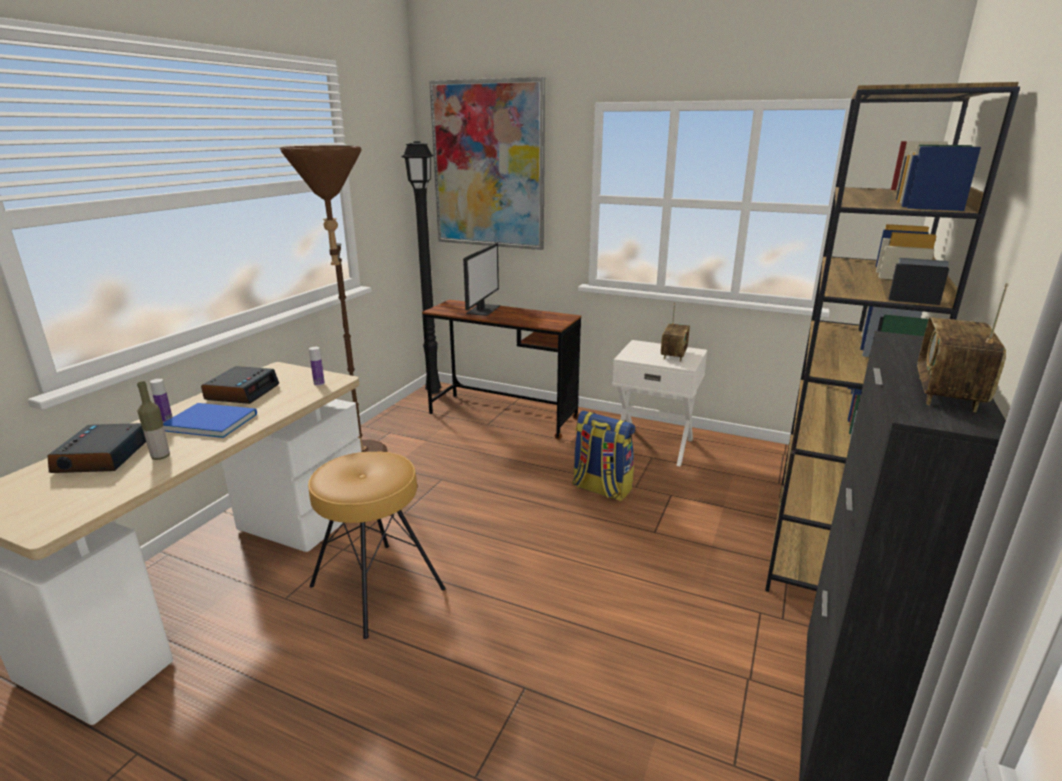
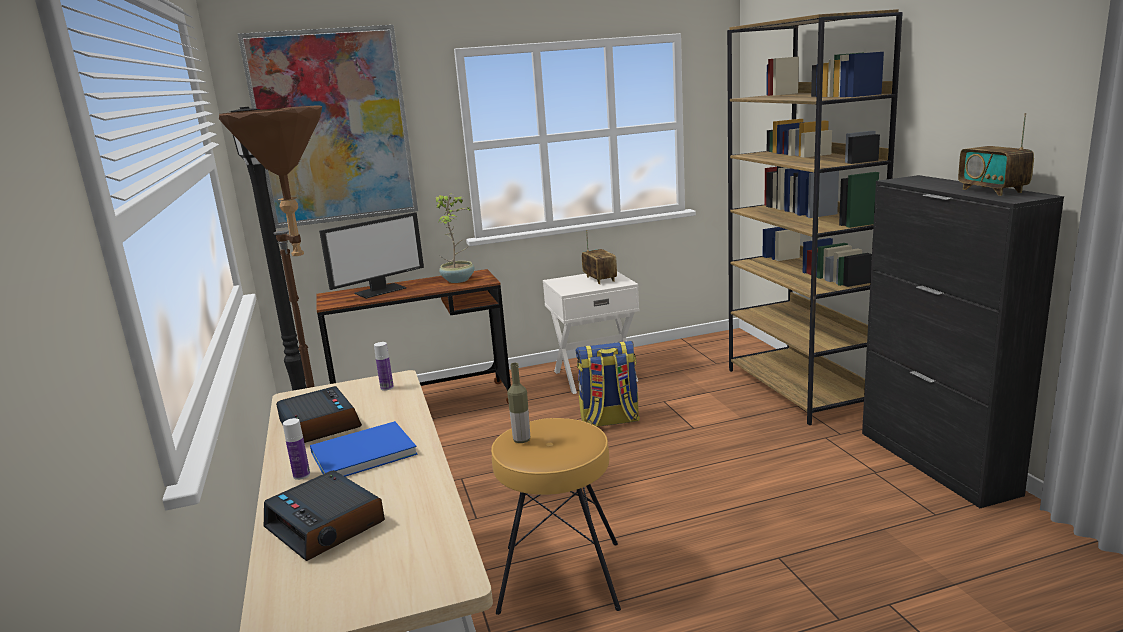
camera: 40 degrees left, 5 degrees down
(160, 457) = (396, 492): bottle -> bottle (521, 440)
(482, 309) = (380, 290): monitor -> monitor turned 75 degrees clockwise
(542, 318) = (459, 280): none -> potted plant

